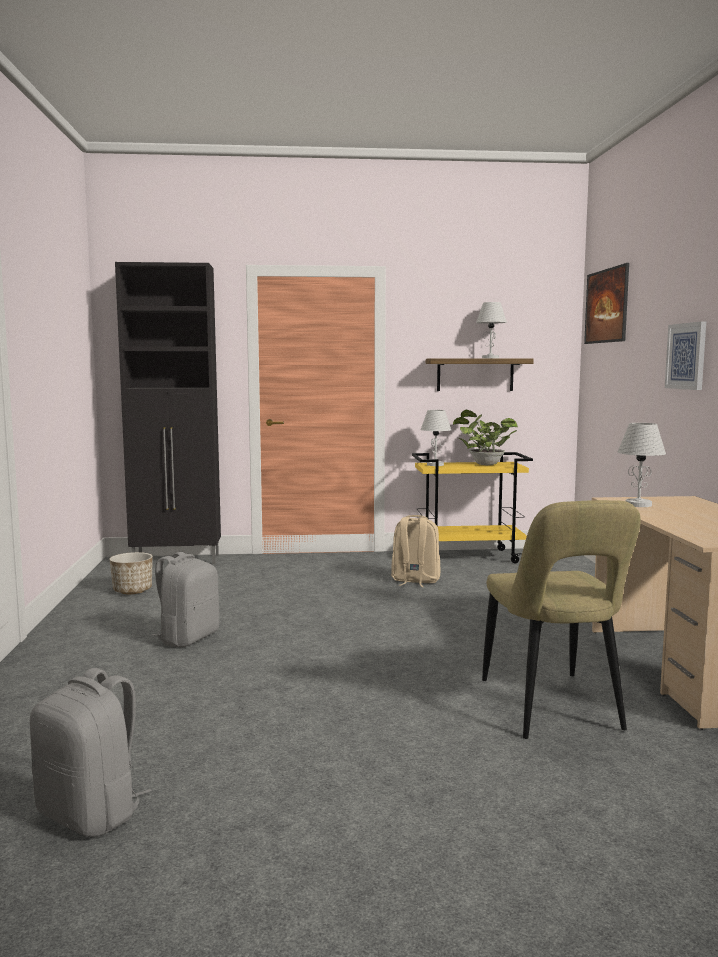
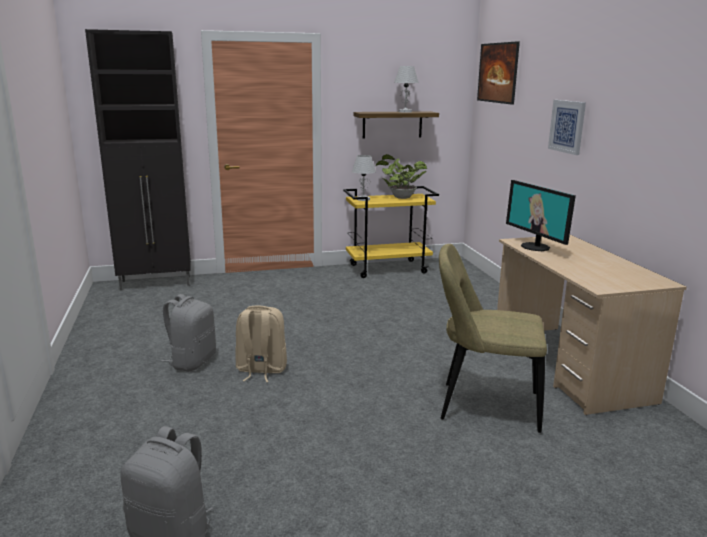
camera: 10 degrees left, 10 degrees up
(132, 591) = (129, 316): planter -> none
(415, 581) = (354, 294): beige backpack -> beige backpack (261, 370)
(552, 708) = (483, 406): beige chair -> beige chair turned 120 degrees clockwise
(639, 504) = (535, 247): white table lamp -> monitor

